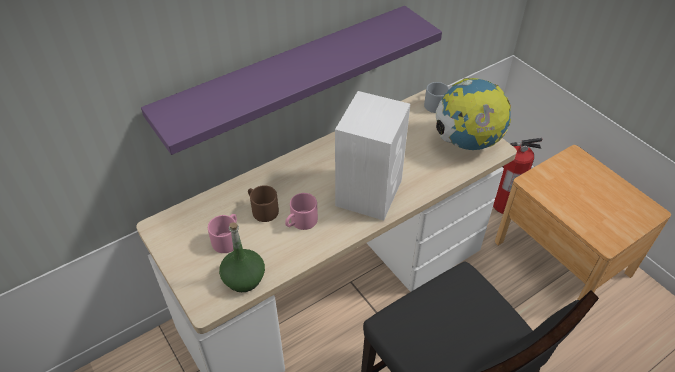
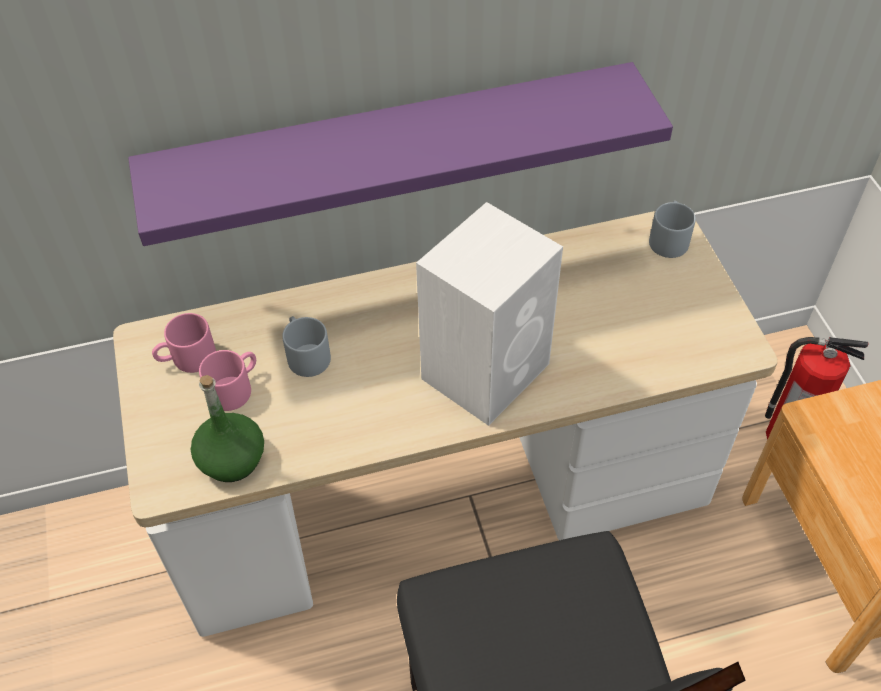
camera: 20 degrees right, 5 degrees up
(261, 210) = (305, 354): brown mug -> grey mug
(301, 222) = (356, 392): pink mug -> pink mug (187, 359)
(467, 142) = (694, 323): globe -> none

